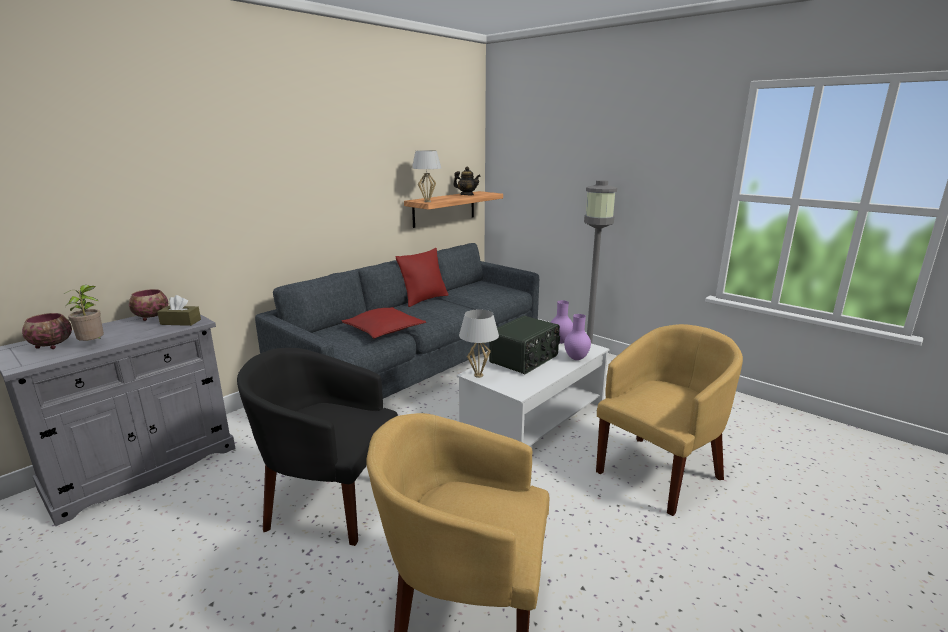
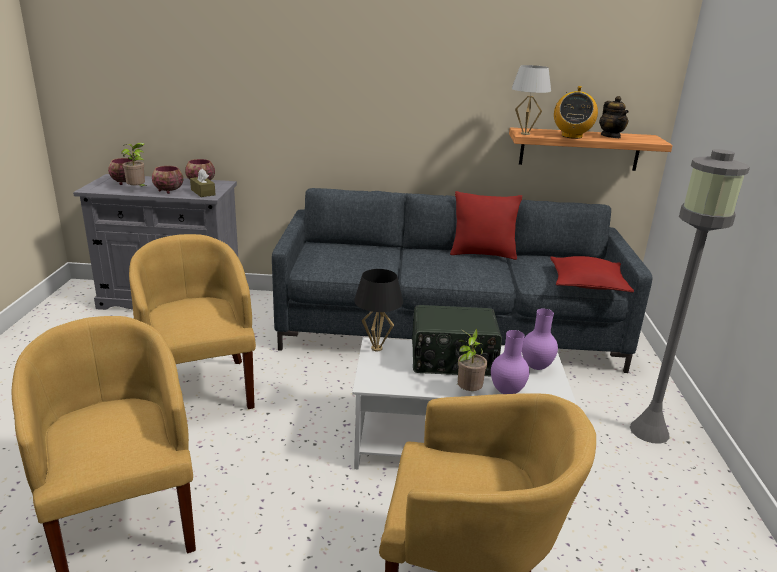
camera: 50 degrees right, 5 degrees up
(136, 333) = (168, 191): none -> bowl
(328, 502) = (200, 388): black armchair -> yellow armchair
(384, 330) = (379, 266): red pillow -> red pillow (587, 283)
(451, 198) = (571, 136): none -> radio
(478, 375) = (376, 348): white table lamp -> black table lamp
(564, 368) = (467, 392): none -> potted plant

